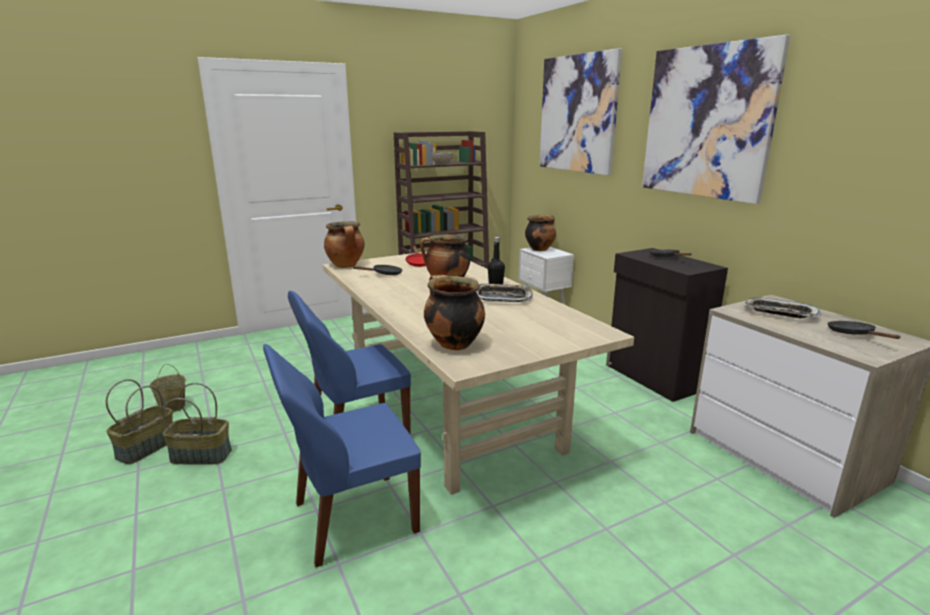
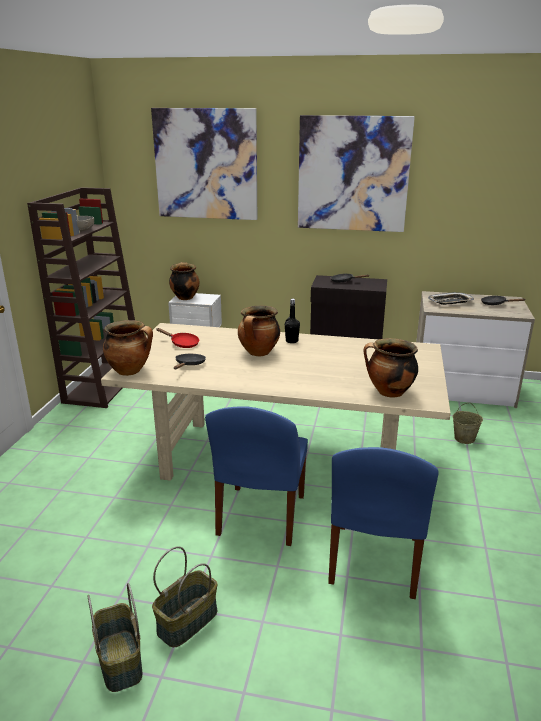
camera: 50 degrees left, 5 degrees up
(173, 407) = (50, 619): beige bucket -> beige bucket (464, 438)
(502, 297) = (320, 348): tray -> none

